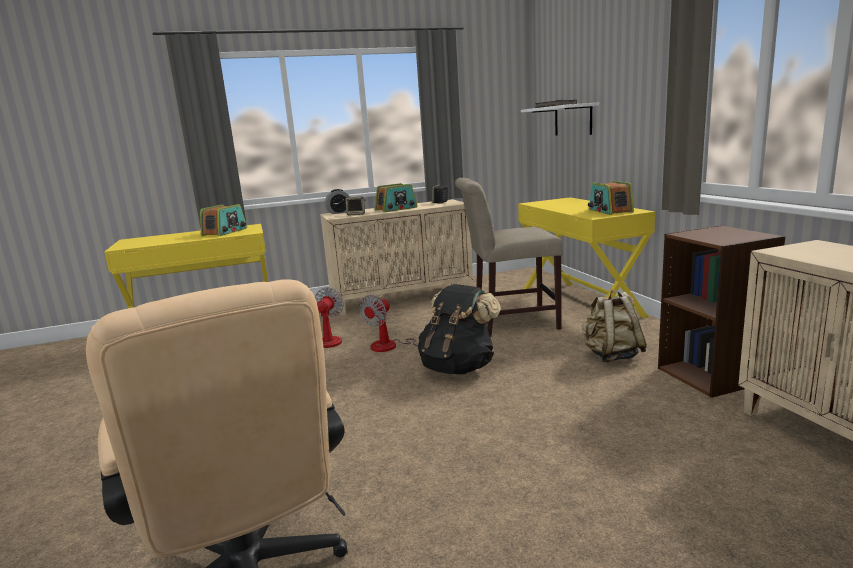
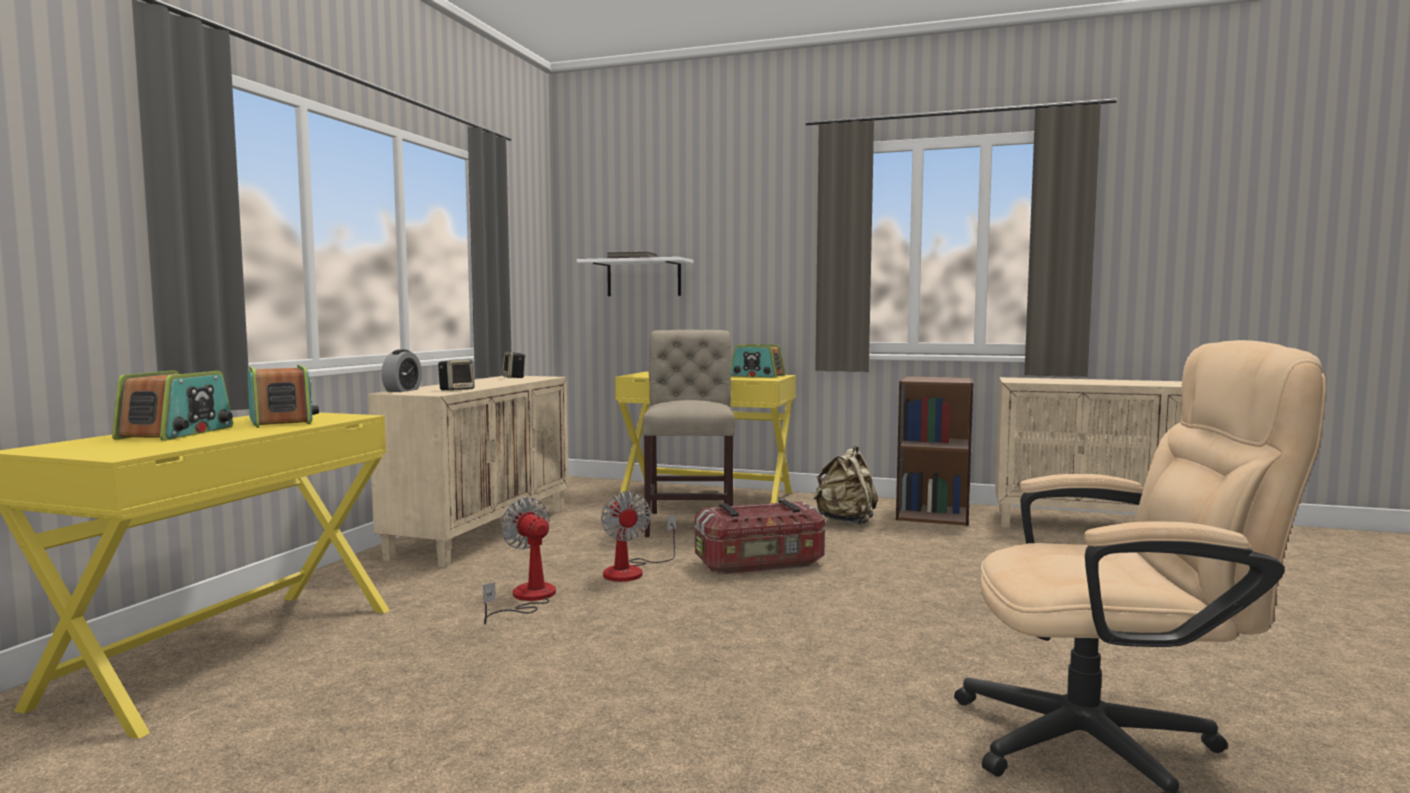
camera: 55 degrees left, 10 degrees down
(396, 209) = (486, 383): radio -> radio (177, 433)
(458, 367) = (760, 564): black backpack -> storage box
(510, 322) = (690, 522): beige chair -> beige chair turned 150 degrees clockwise

